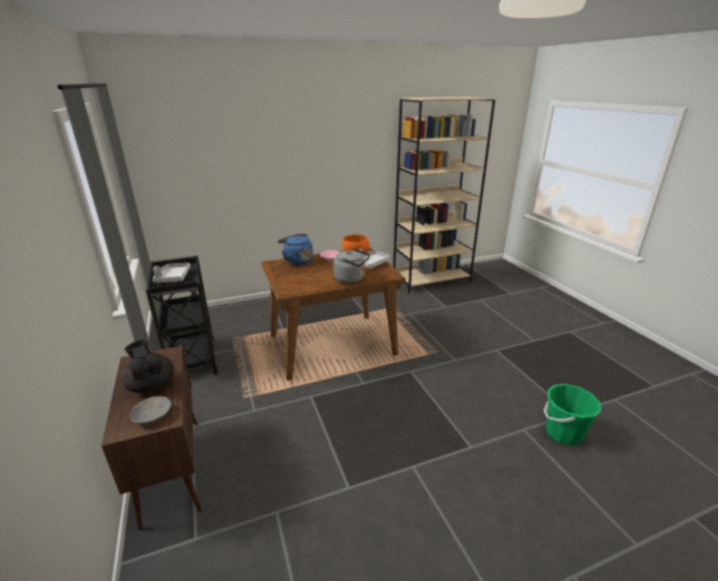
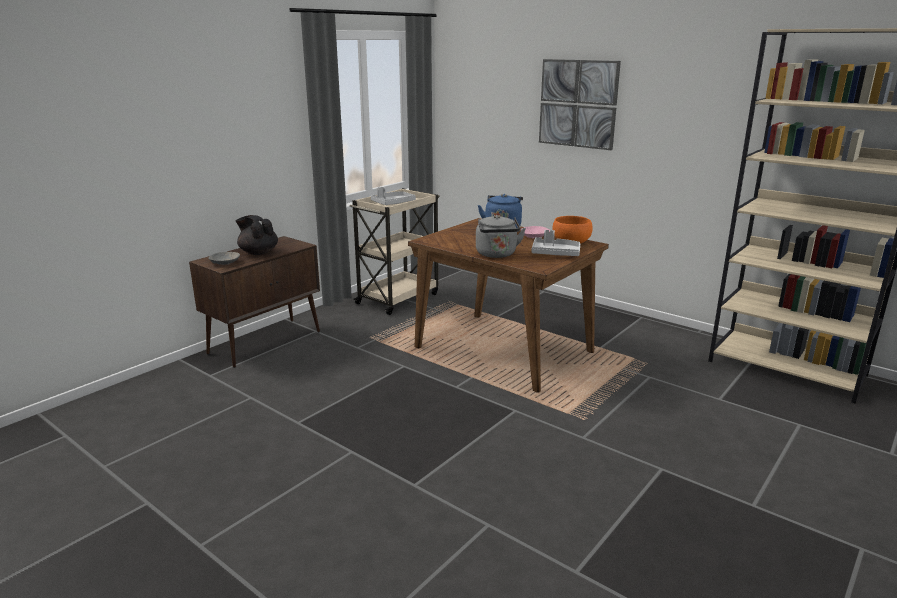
camera: 60 degrees right, 5 degrees down
(151, 385) = (258, 252): black teapot -> black teapot turned 75 degrees counterclockwise
(193, 358) = (398, 298): black cart -> beige cart
(272, 155) = (578, 103): none -> picture
(563, 433) = (517, 566): green bucket -> none

